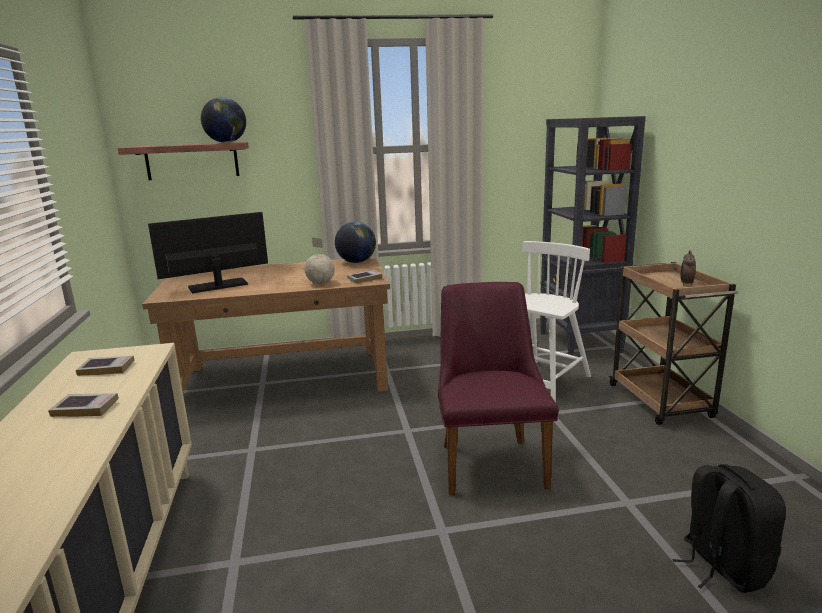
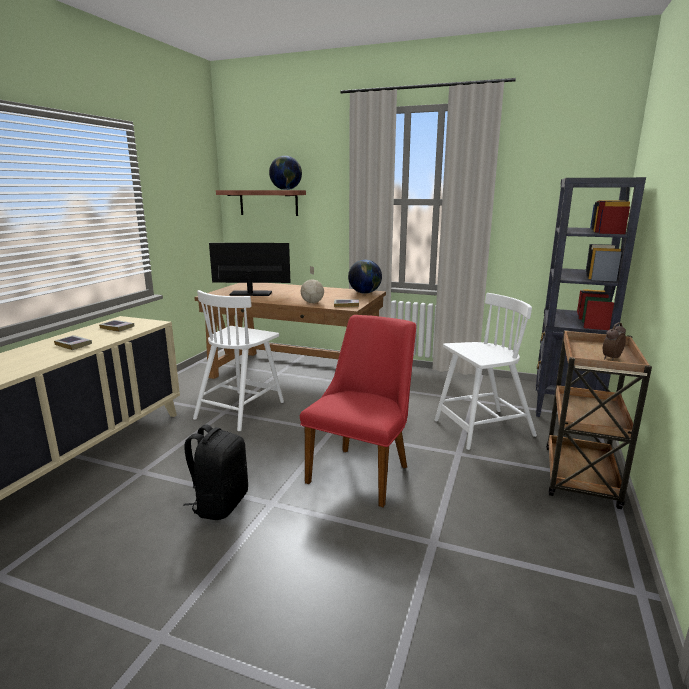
camera: 30 degrees right, 0 degrees up
(270, 440) = (240, 409): none -> white chair
(489, 459) = (364, 470): purple chair -> red chair
(722, 566) = (450, 625): black backpack -> black backpack (220, 504)

